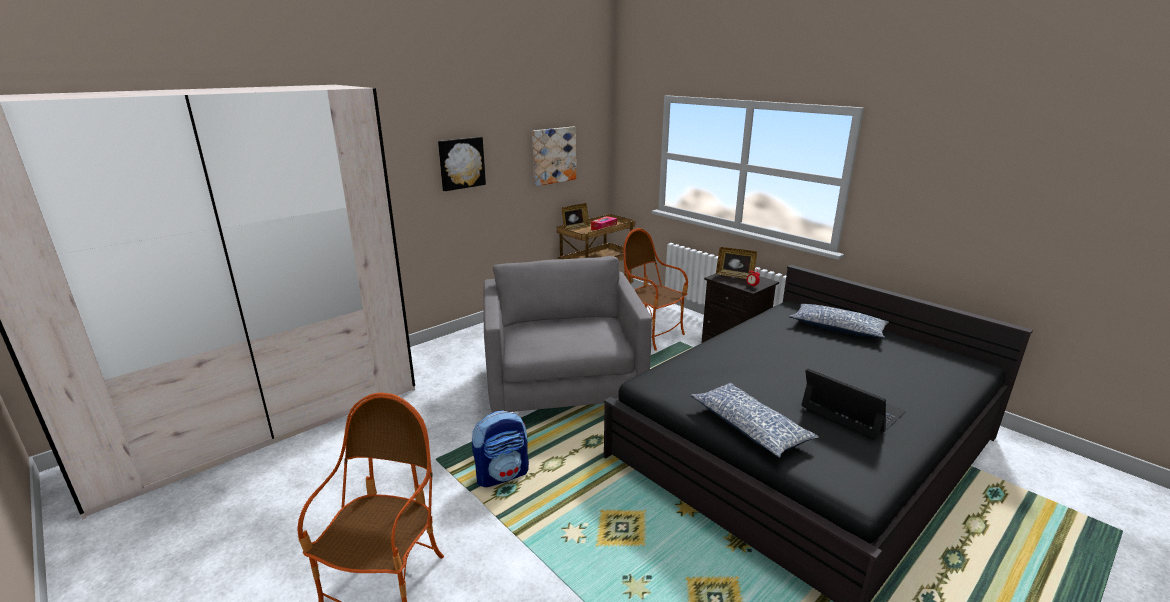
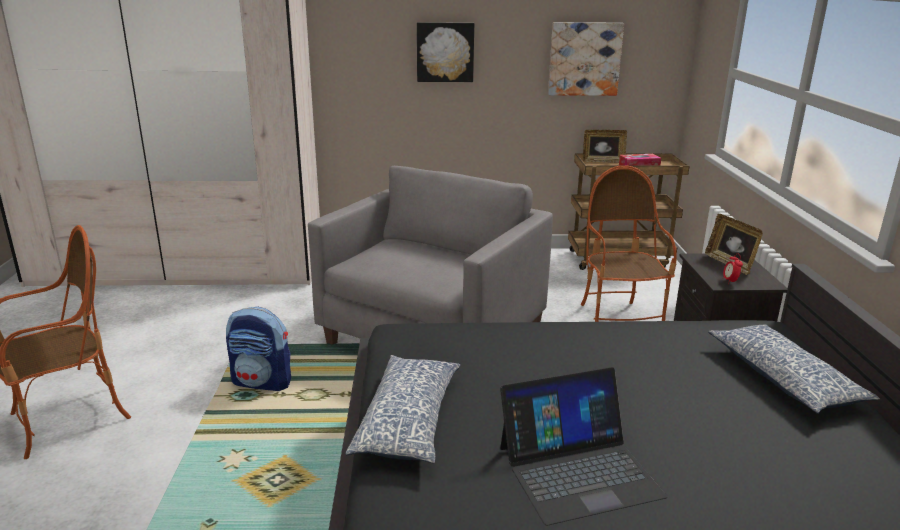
camera: 40 degrees right, 0 degrees up
(852, 410) = (578, 470): laptop -> laptop turned 75 degrees clockwise

